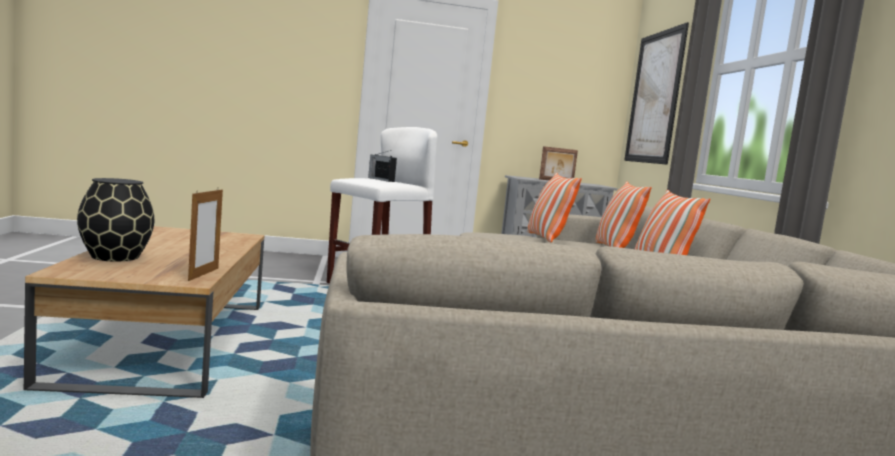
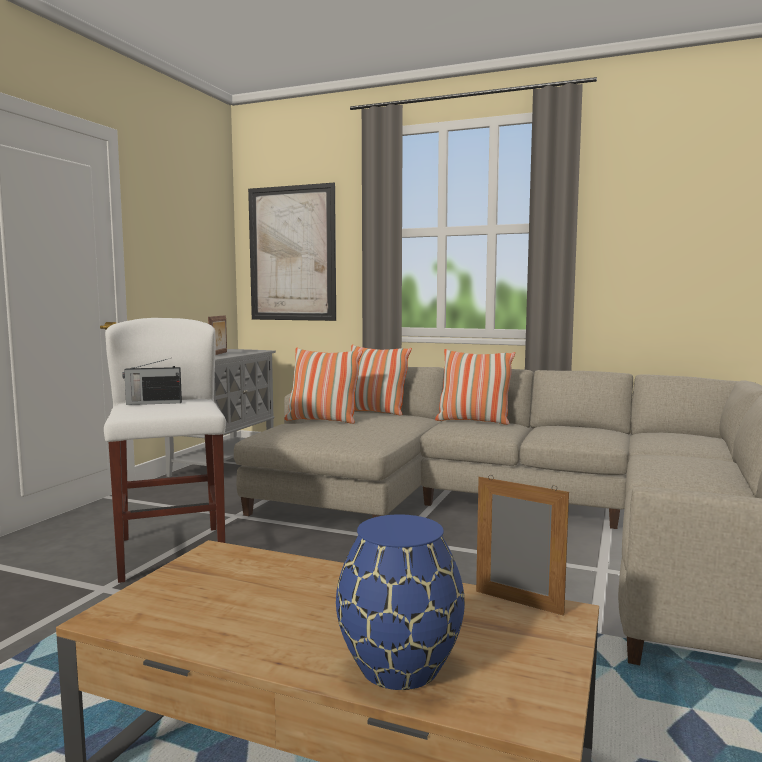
camera: 60 degrees left, 0 degrees up
(115, 257) = (397, 666): black vase -> blue vase

